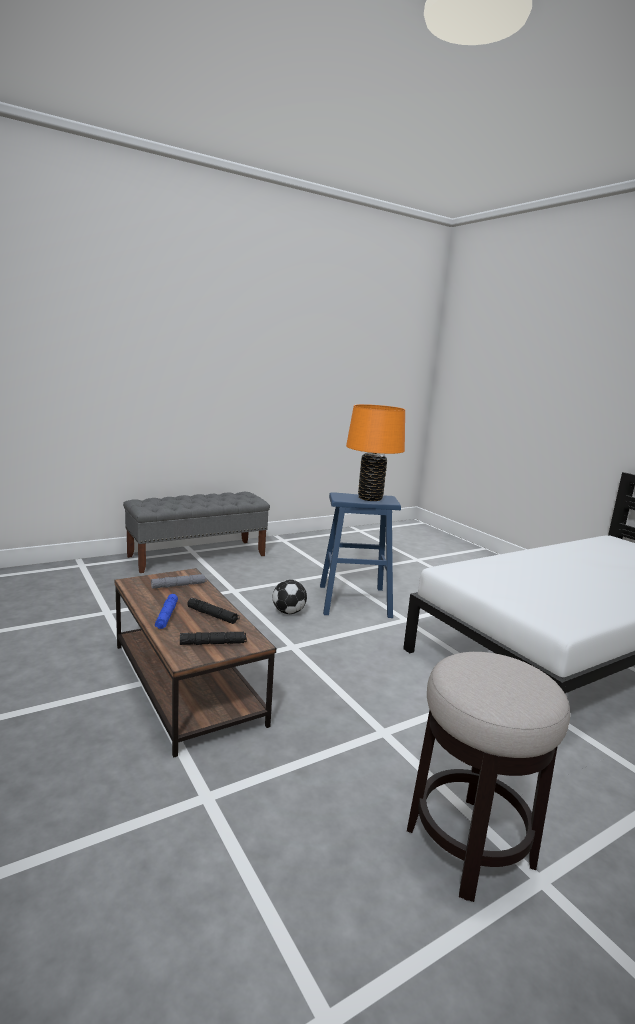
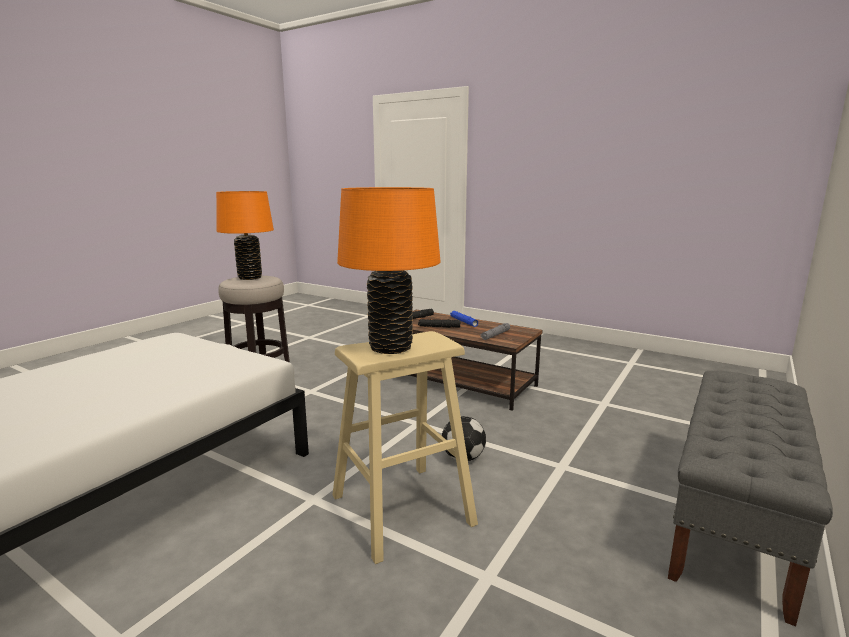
camera: 155 degrees right, 0 degrees up
(354, 601) = (401, 510): blue stool -> beige stool
(502, 681) = (250, 277): none -> orange table lamp

